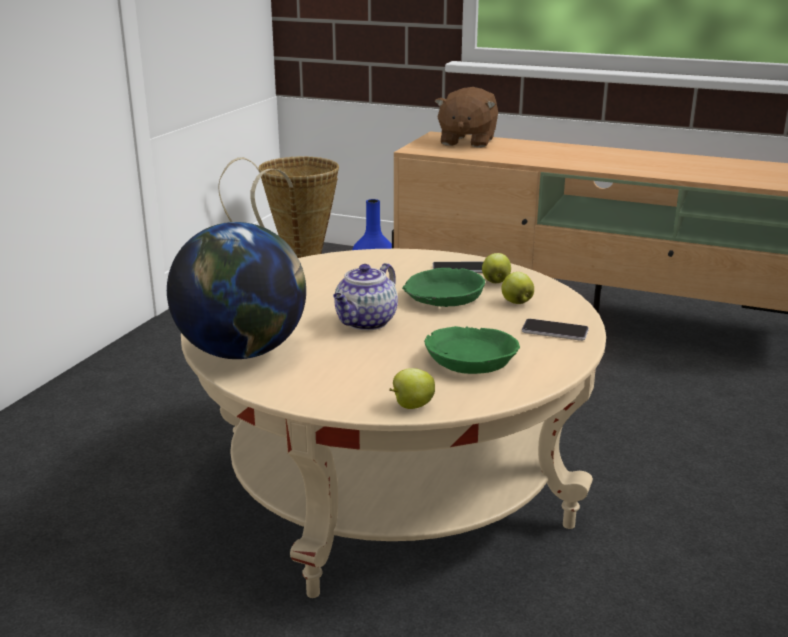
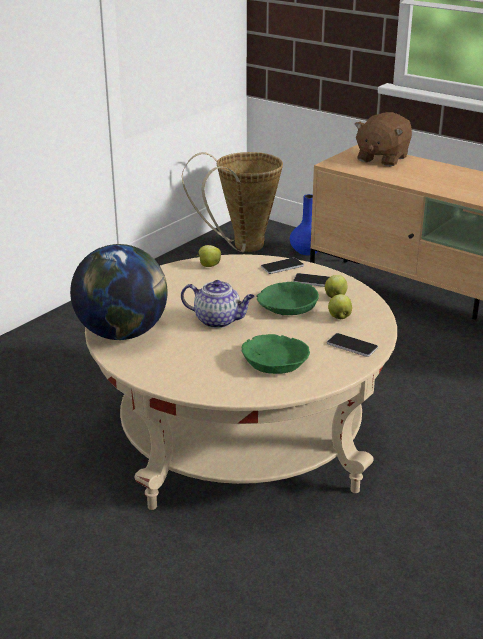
camera: 15 degrees right, 5 degrees up
(366, 323) = (218, 321): teapot -> teapot turned 120 degrees counterclockwise
(409, 258) = (282, 266): none -> phone
(411, 406) = (213, 391): apple -> apple (208, 266)

